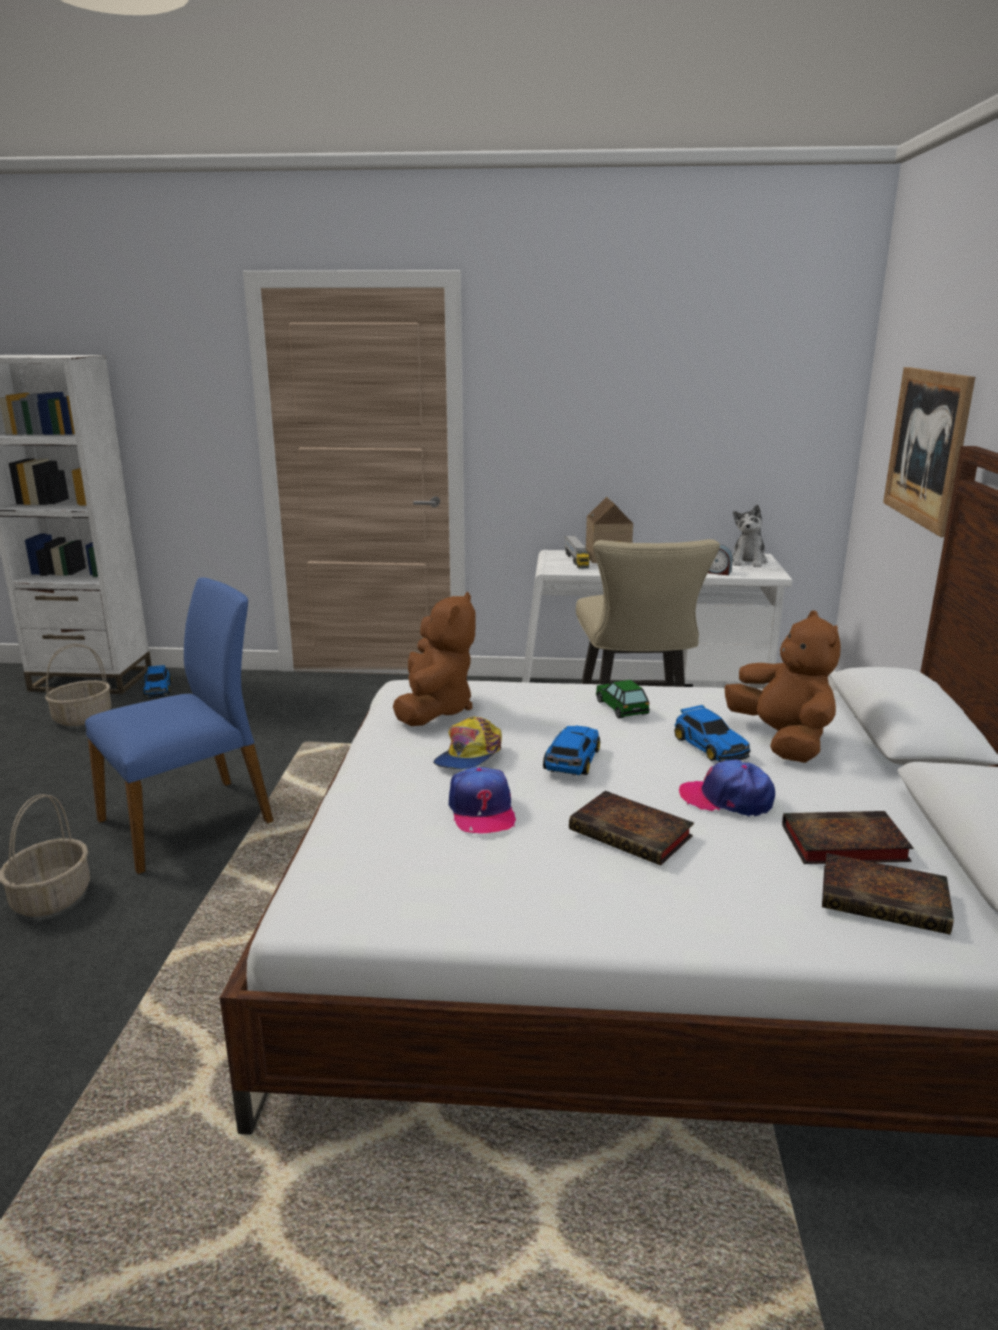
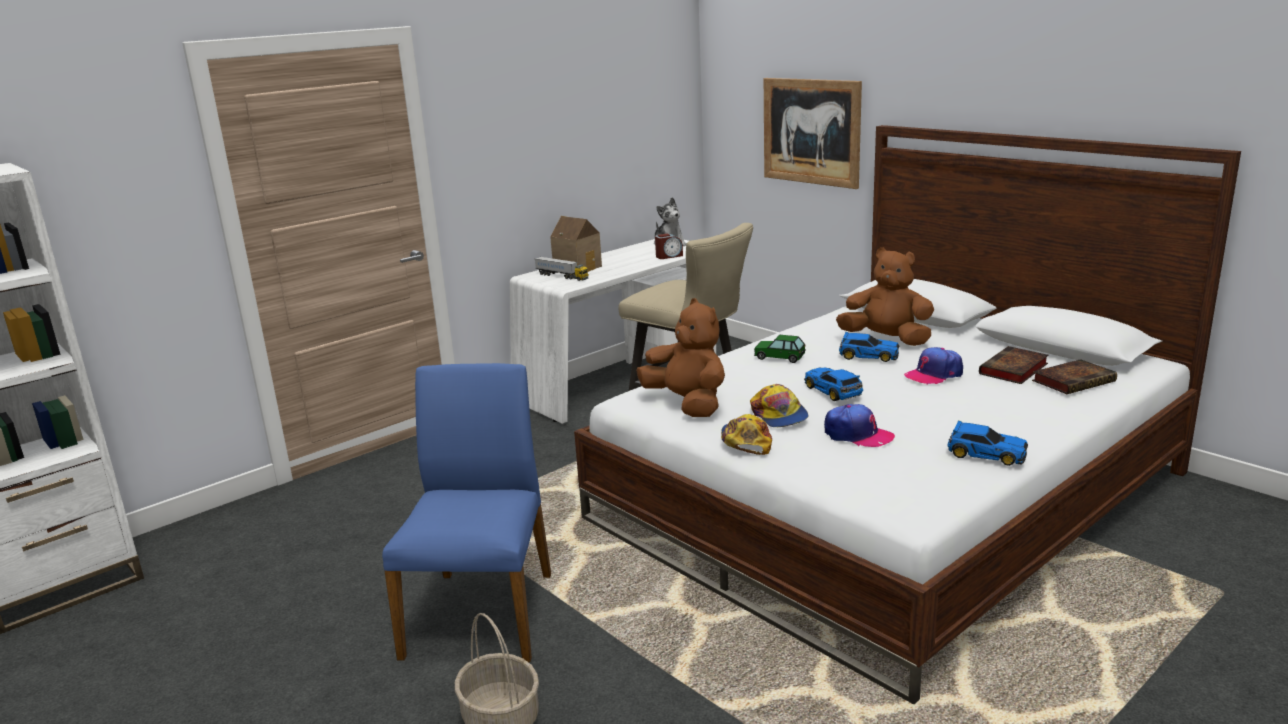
camera: 45 degrees left, 0 degrees up
(83, 717) = (153, 615): basket -> none
(158, 689) = (177, 555): toy car -> toy car (985, 454)
(385, 762) = (746, 441): none -> cap
(633, 834) = (943, 407): book -> none

